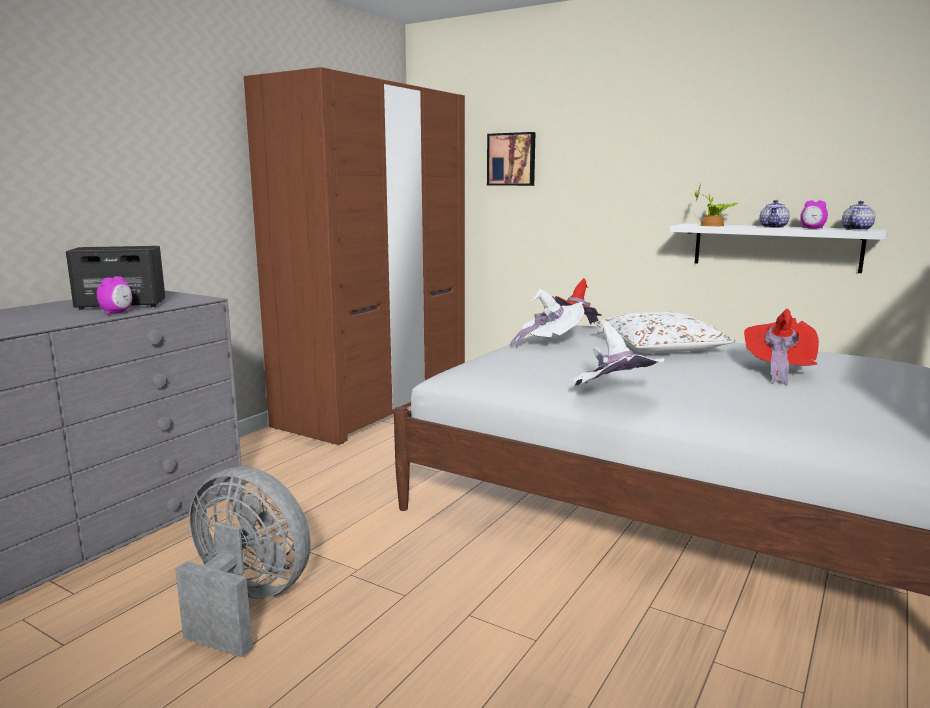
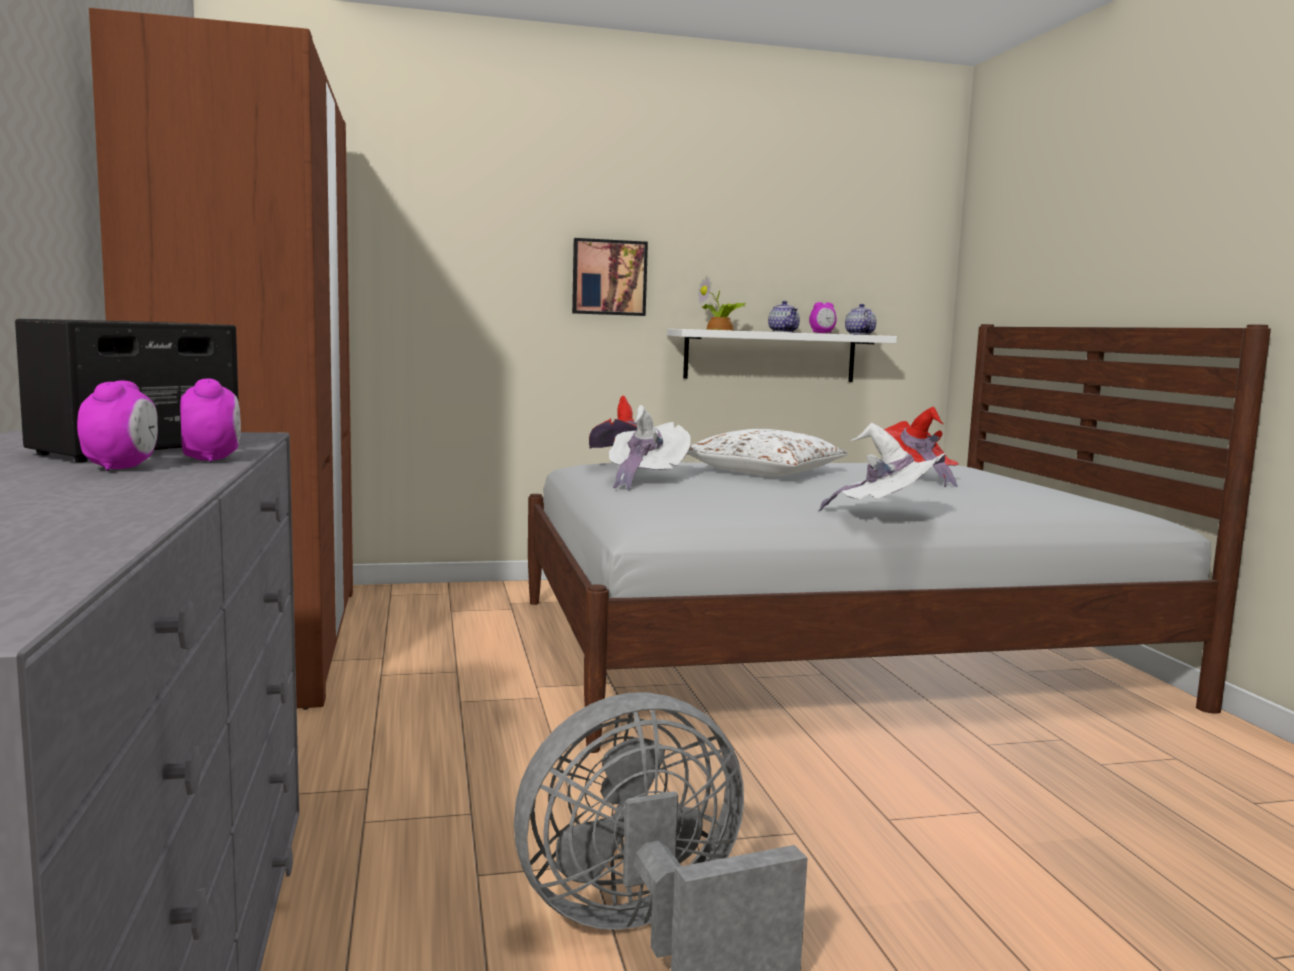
camera: 45 degrees left, 5 degrees down
(72, 314) = (122, 468): none -> alarm clock
(512, 159) = (415, 231): picture -> picture (609, 277)

